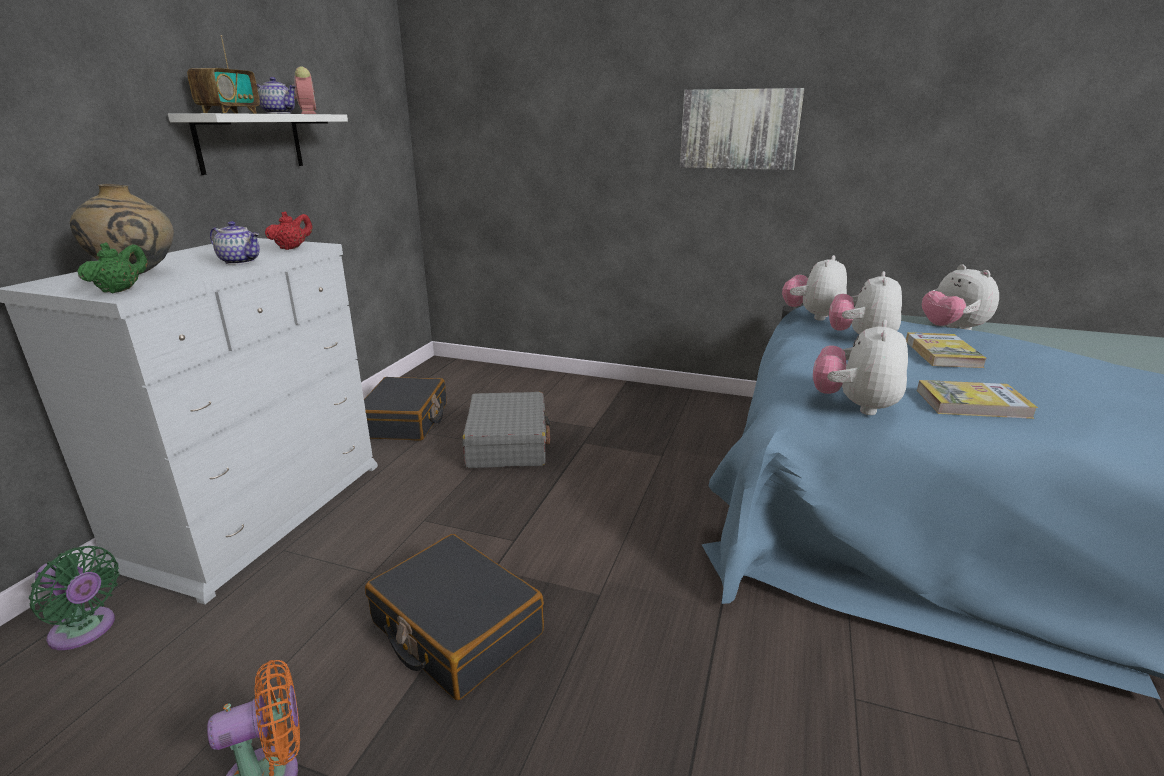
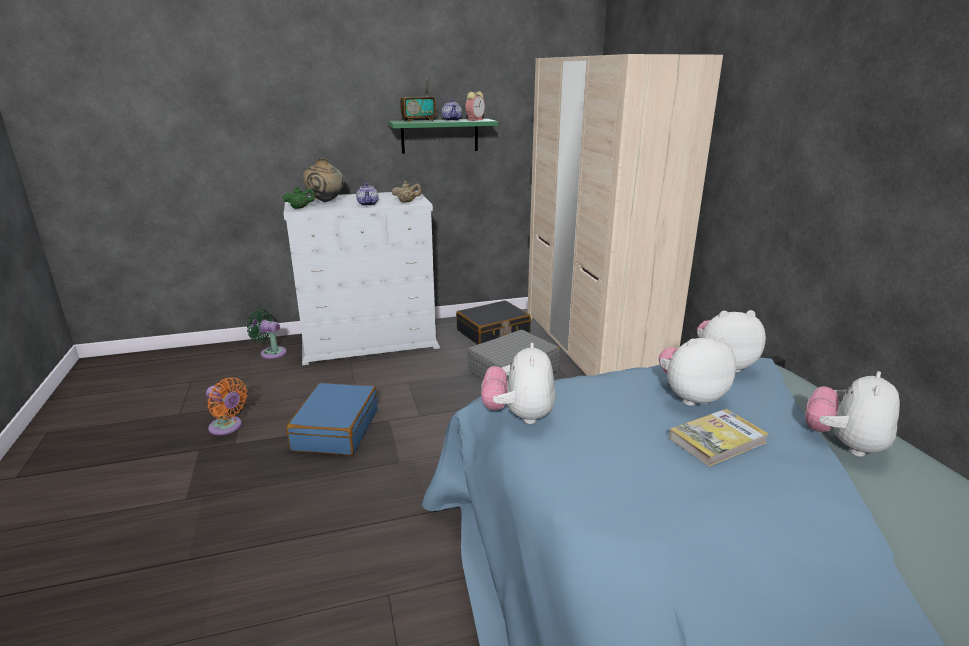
camera: 55 degrees right, 0 degrees up
(86, 631) = (271, 352): green fan -> green fan turned 120 degrees clockwise
(250, 142) = (439, 136): white shelf -> green shelf
(292, 248) = (407, 202): red teapot -> beige teapot
(456, 629) = (335, 430): black suitcase -> blue suitcase
(522, 387) = (592, 345): none -> beige wardrobe
(739, 129) = (778, 160): picture -> none
(854, 406) = (519, 416): plush toy -> plush toy turned 75 degrees counterclockwise
(972, 403) = (594, 466): book -> none

